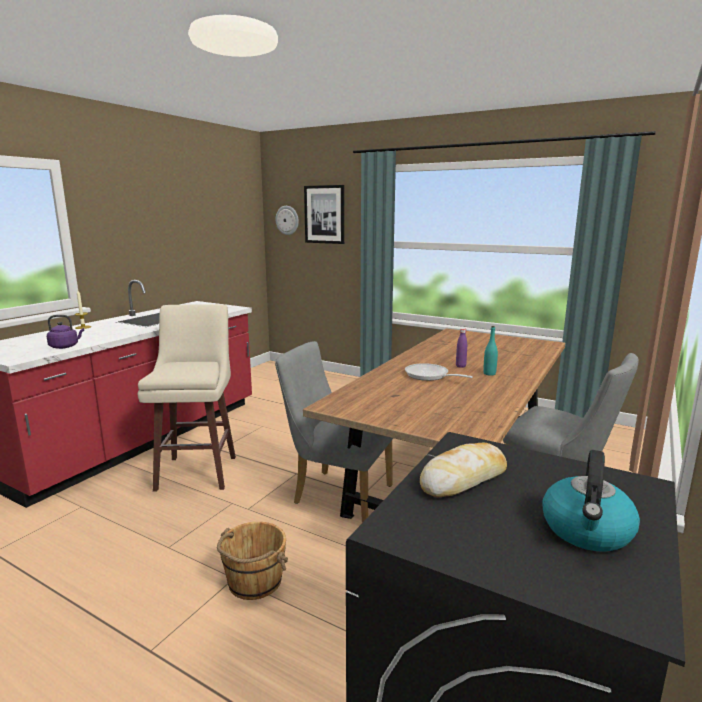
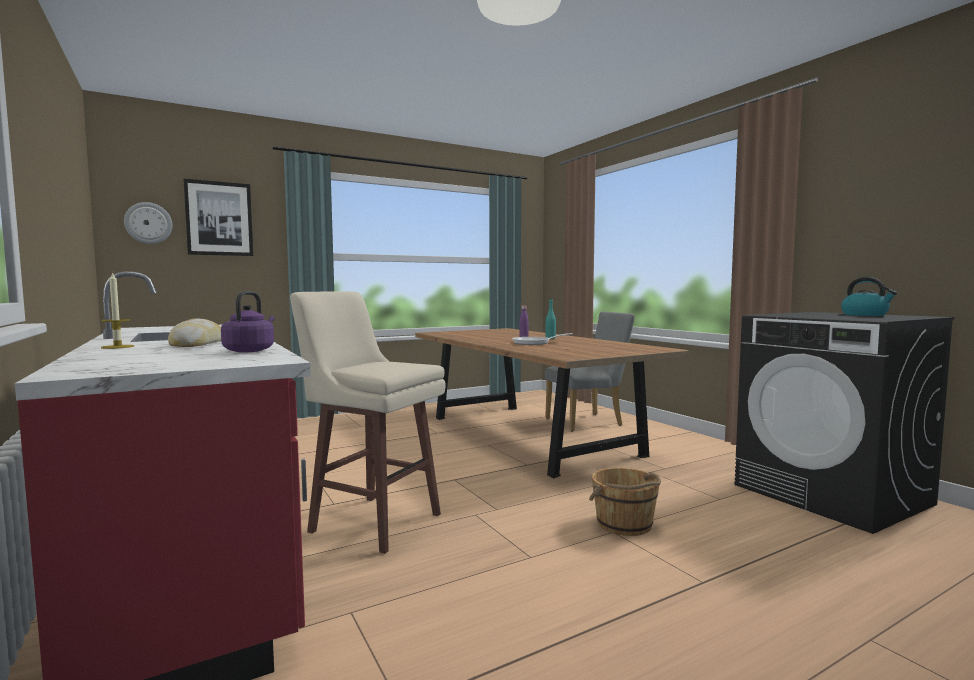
camera: 60 degrees left, 10 degrees down
(336, 493) = (513, 472): grey chair -> none
(464, 479) = (813, 316): bread -> bread (198, 344)

